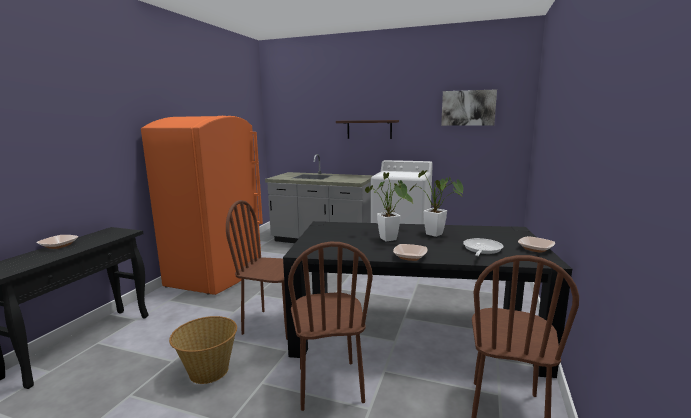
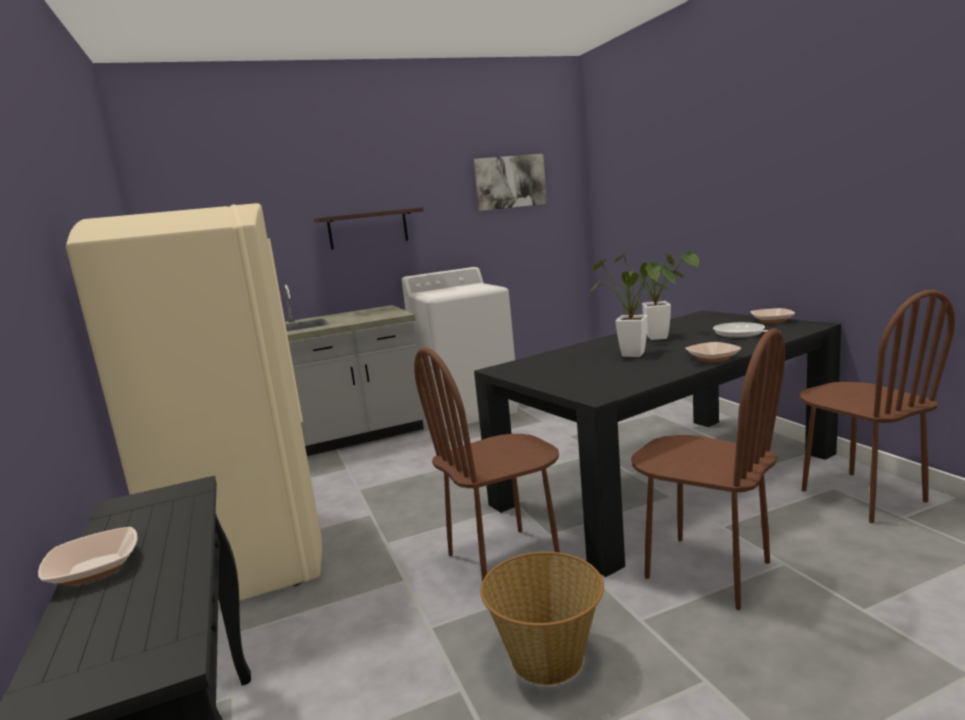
camera: 40 degrees left, 0 degrees up
(217, 275) = (246, 556): orange fridge -> beige fridge

